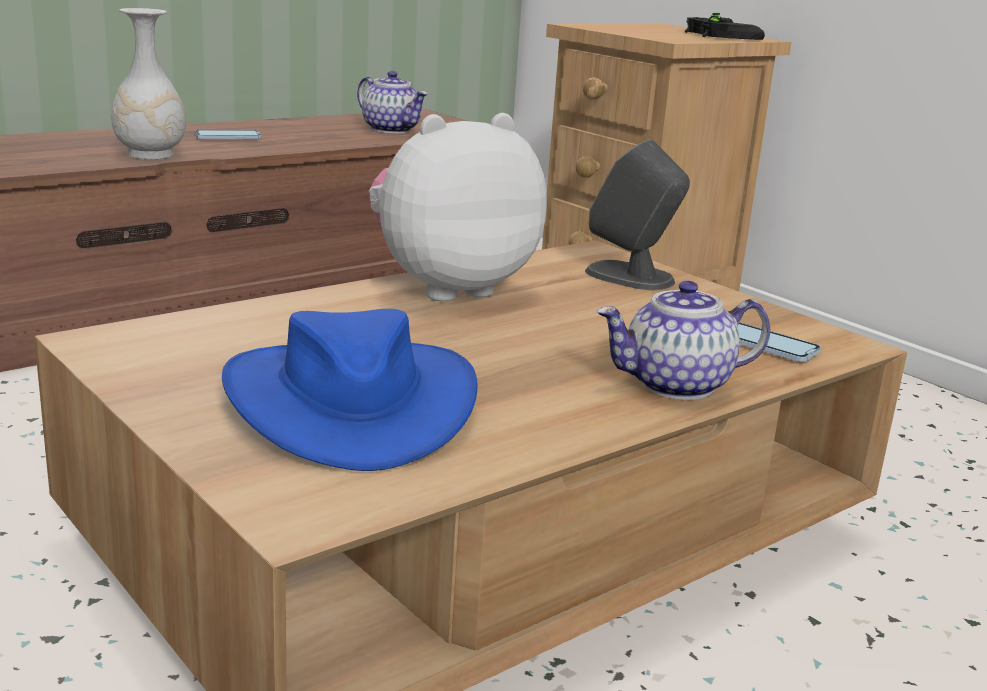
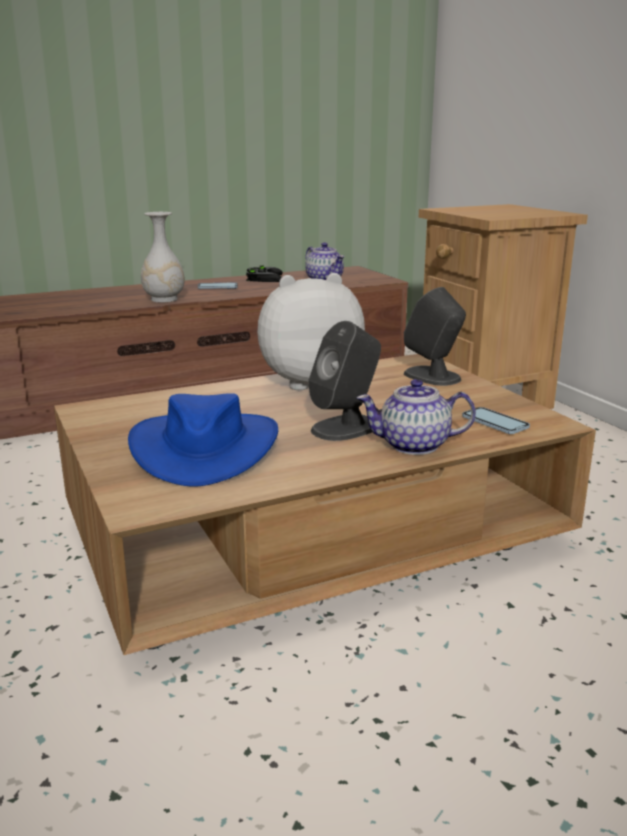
camera: 15 degrees right, 0 degrees up
(556, 360) = (346, 428): none -> grey speaker
(717, 35) = (534, 212): black game controller -> black game controller (262, 278)

